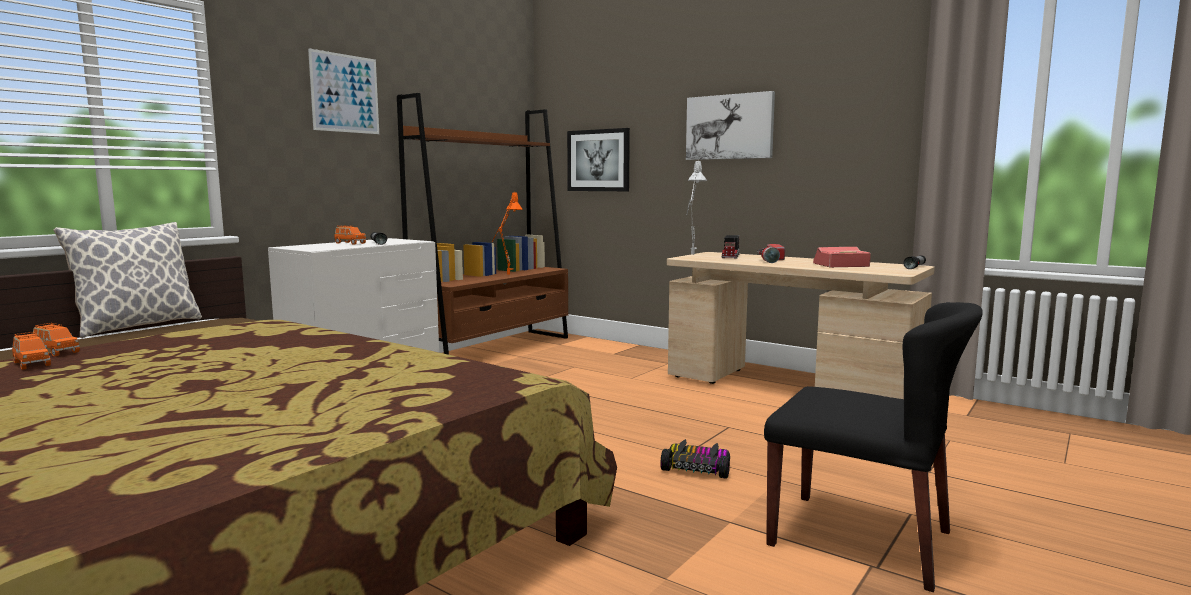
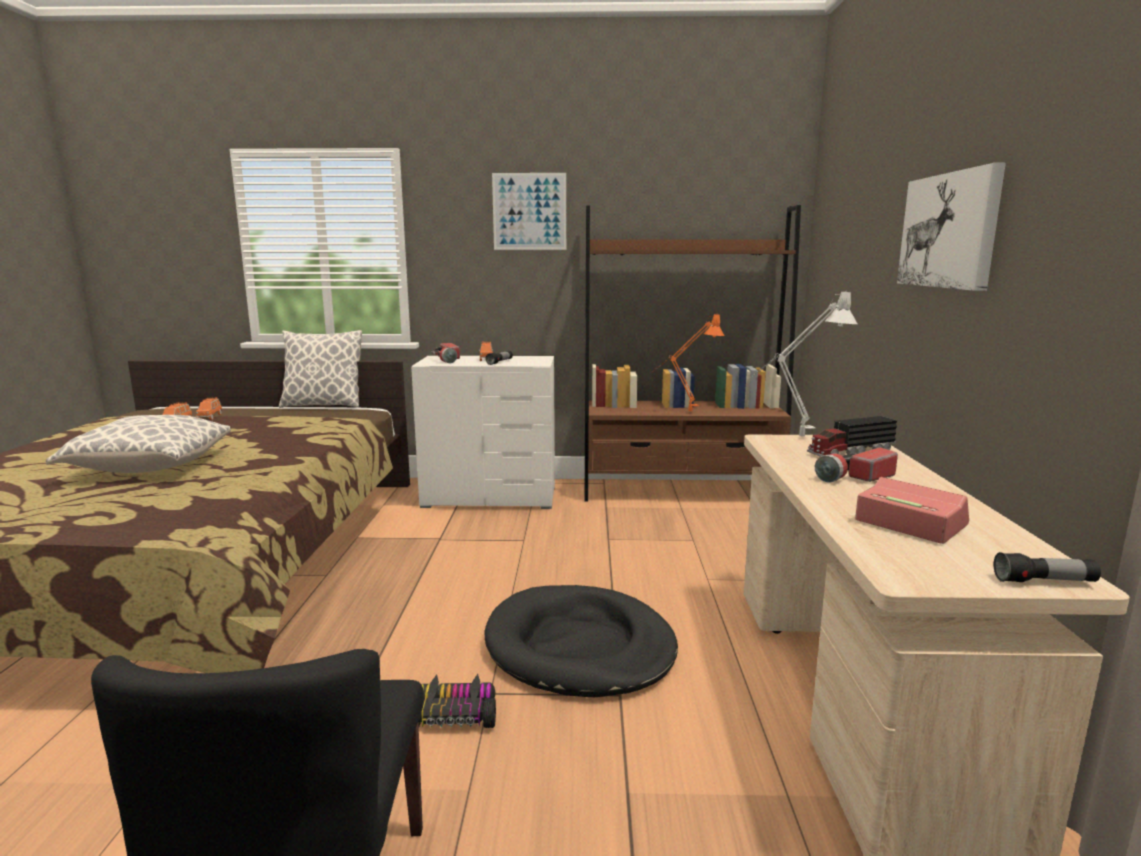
camera: 55 degrees right, 5 degrees up
(258, 378) = (149, 467): none -> pillow
(318, 246) = (447, 360): none -> flashlight
(598, 160) = (842, 275): picture -> none
(663, 423) = (579, 647): none -> black dog bed
(697, 468) = (454, 715): toy car -> toy car turned 75 degrees counterclockwise

